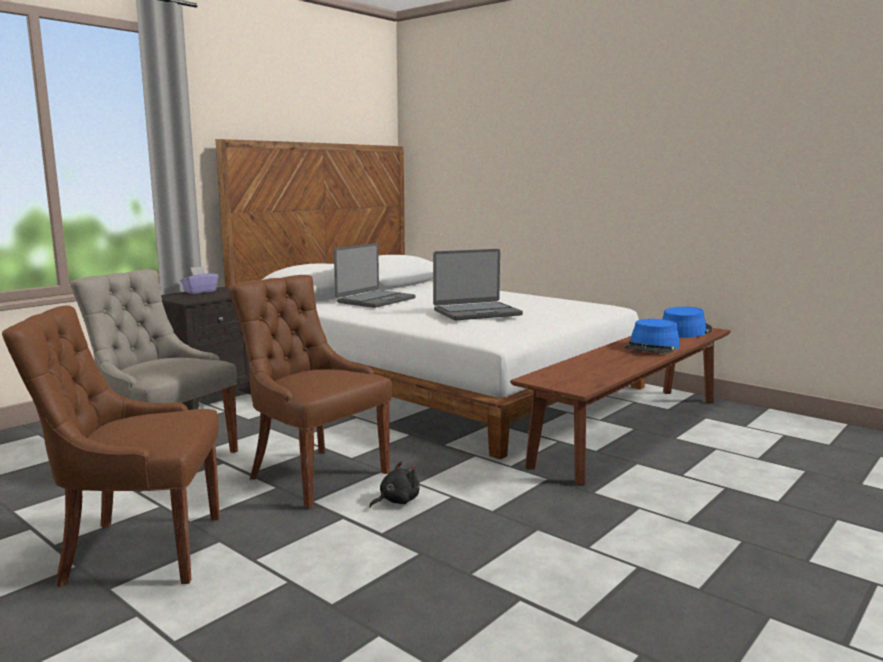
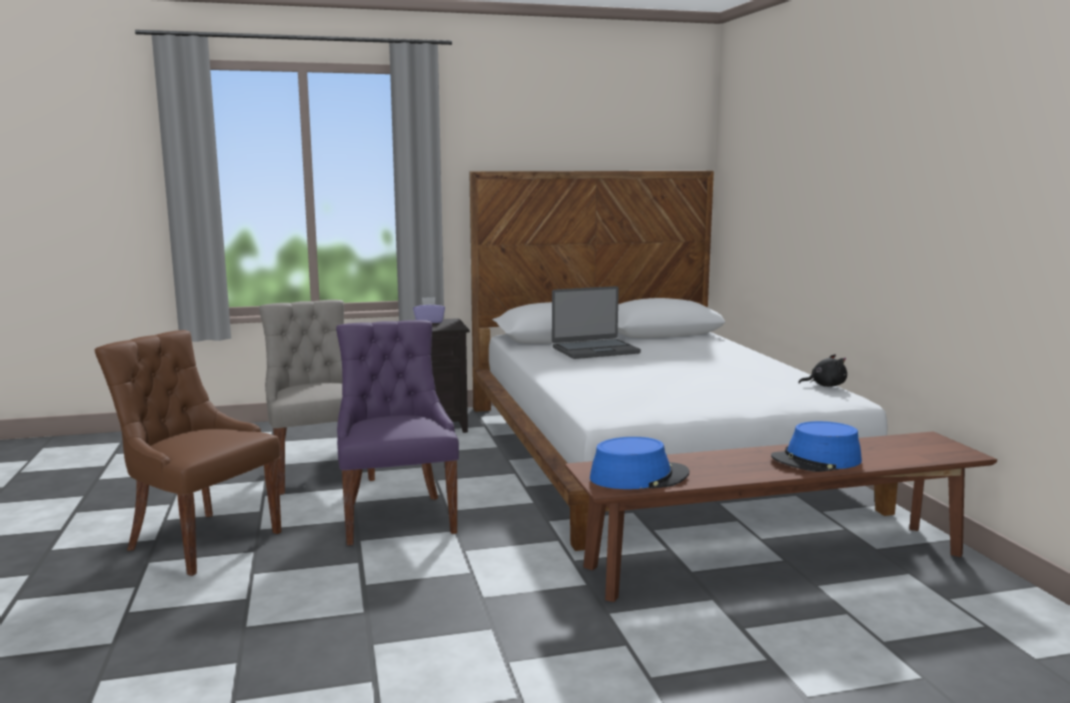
camera: 35 degrees right, 0 degrees up
(315, 475) = (397, 518): brown chair -> purple chair
(396, 501) = (420, 561): black plush toy -> black plush toy (825, 385)
(476, 312) = (651, 381): laptop -> none
(685, 331) = (918, 448): blue hat -> blue hat (639, 477)

